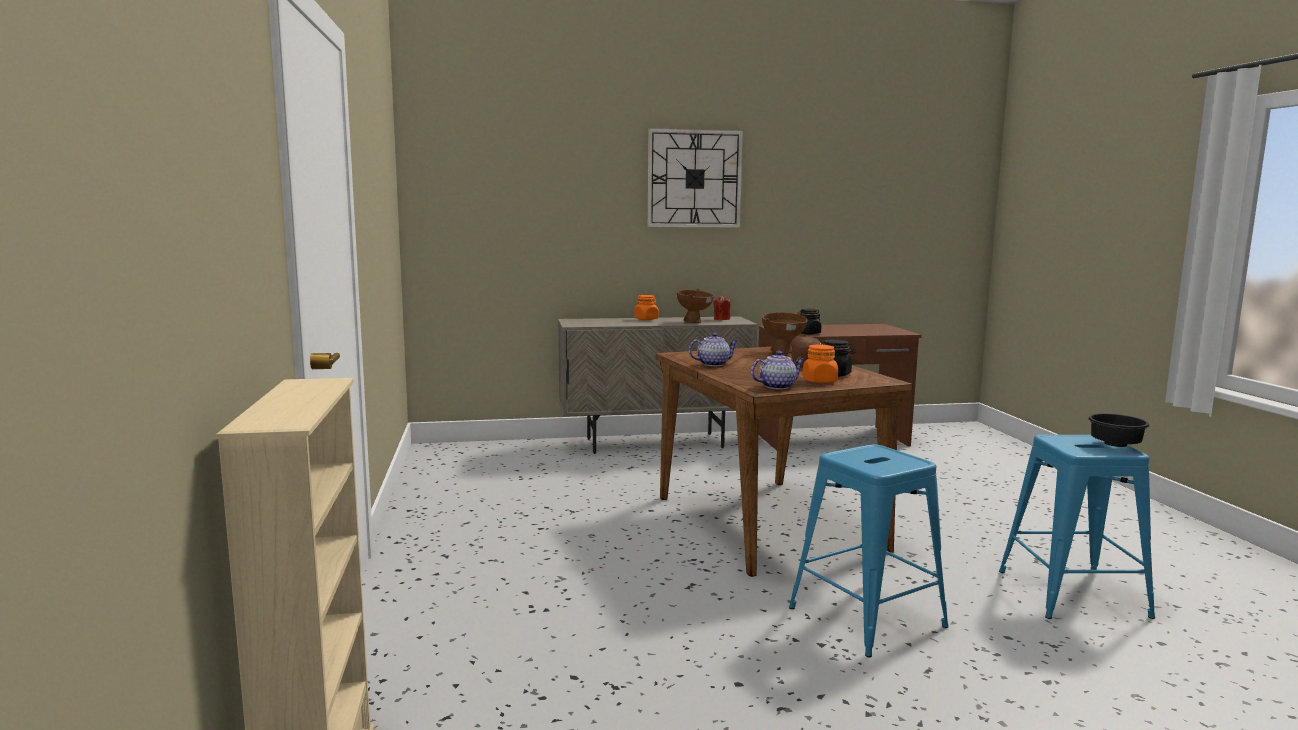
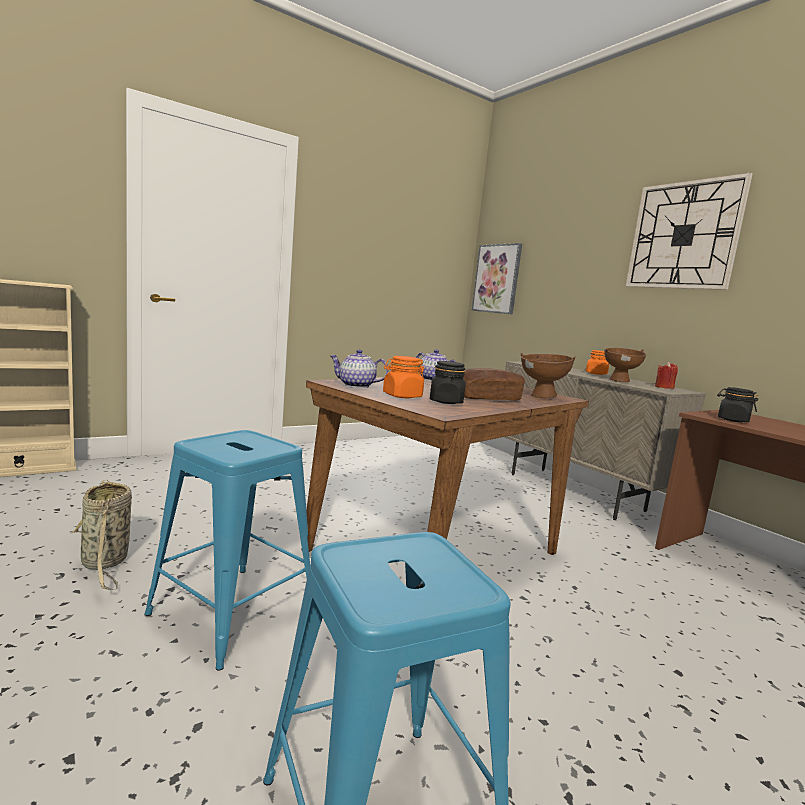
camera: 65 degrees right, 0 degrees up
(454, 220) = (497, 279): none -> picture
(758, 682) = (105, 563): none -> basket
(777, 386) = (356, 386): teapot -> teapot turned 150 degrees clockwise
(1117, 445) = (426, 600): black bowl -> none

